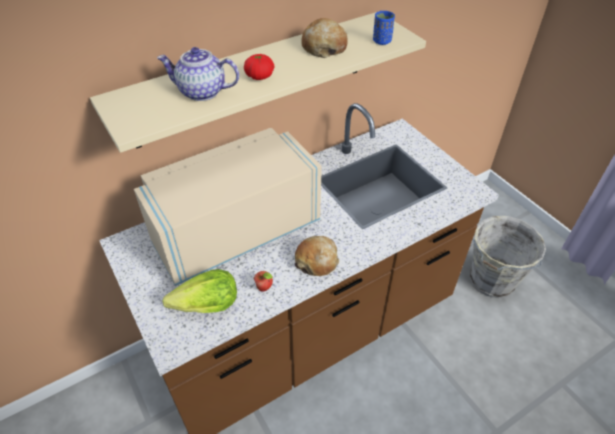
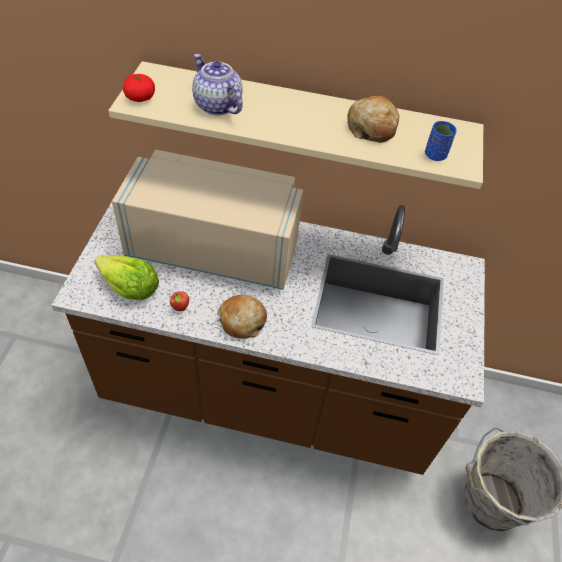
camera: 40 degrees right, 5 degrees up
(259, 76) = (278, 120): tomato -> tomato (140, 97)

